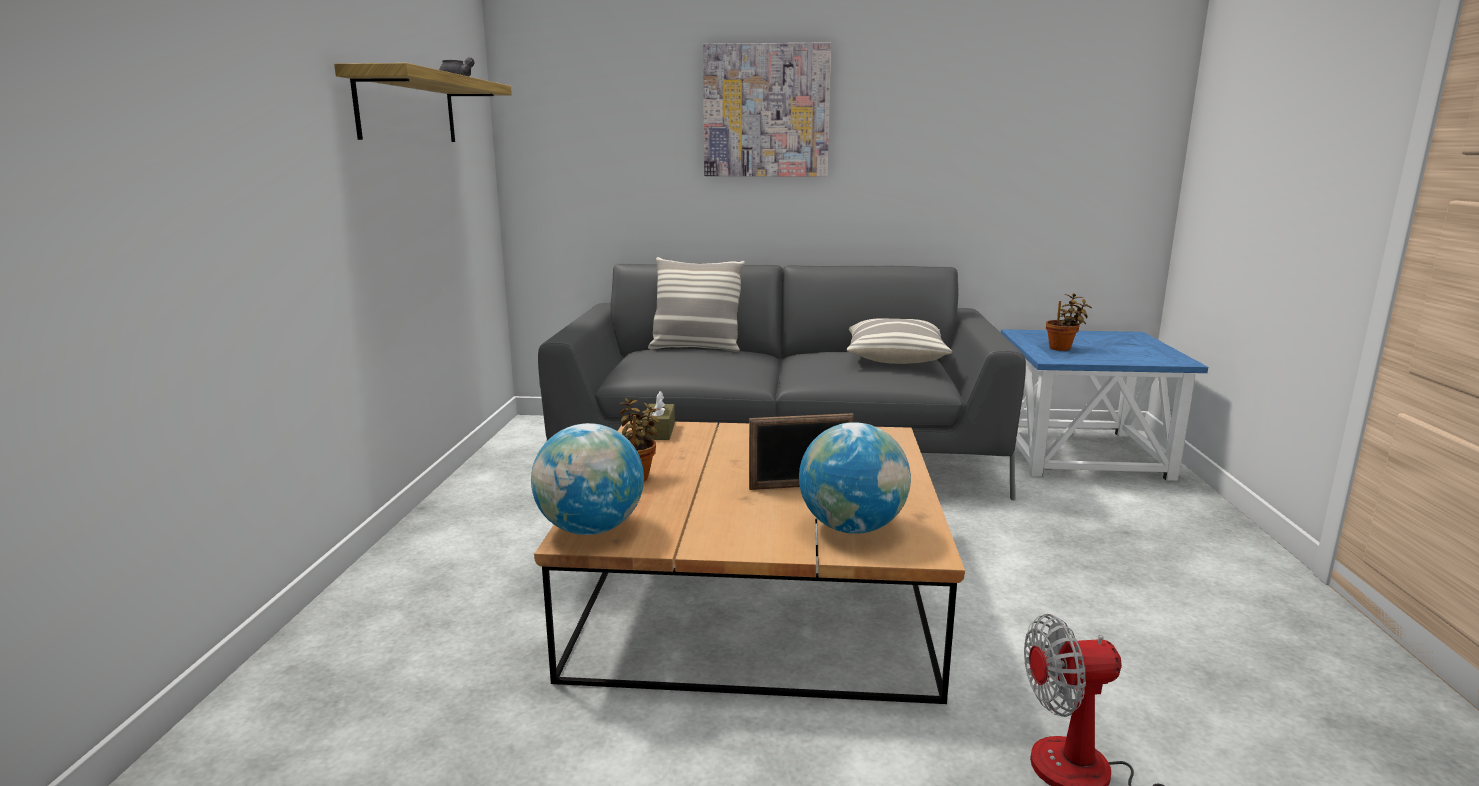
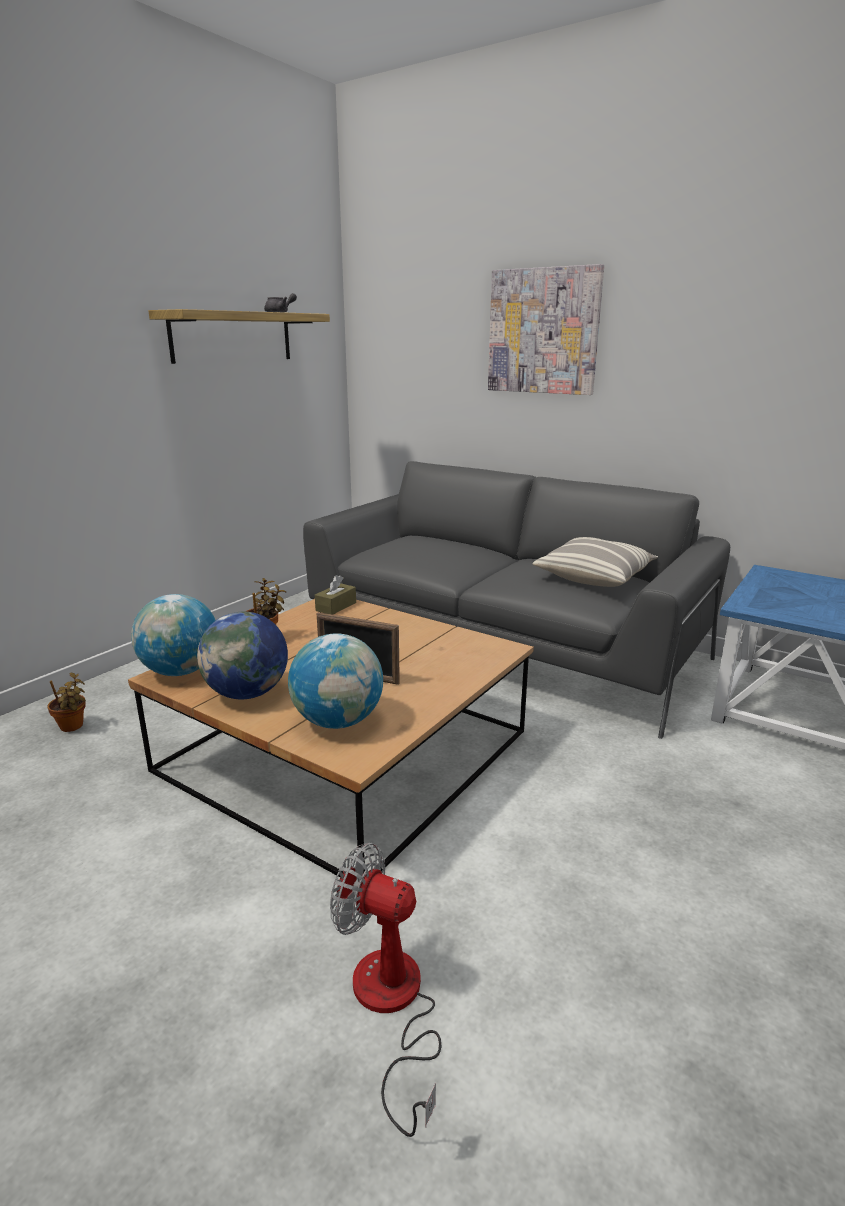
camera: 30 degrees right, 5 degrees up
(696, 348) = (446, 540): pillow -> none
(712, 529) = (247, 693): none -> globe
(1062, 348) = (781, 597): potted plant -> potted plant (73, 727)

